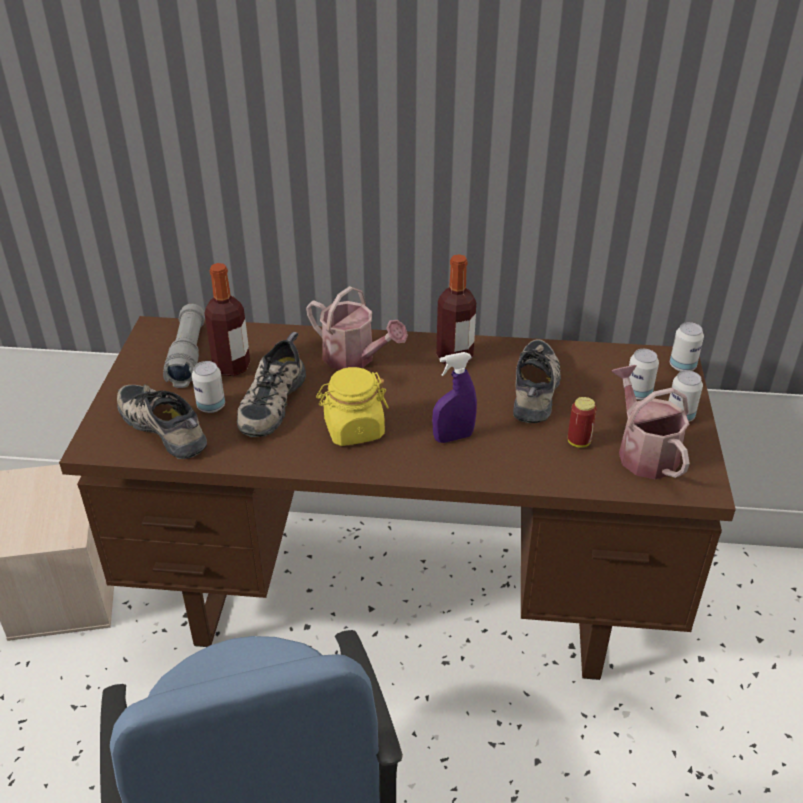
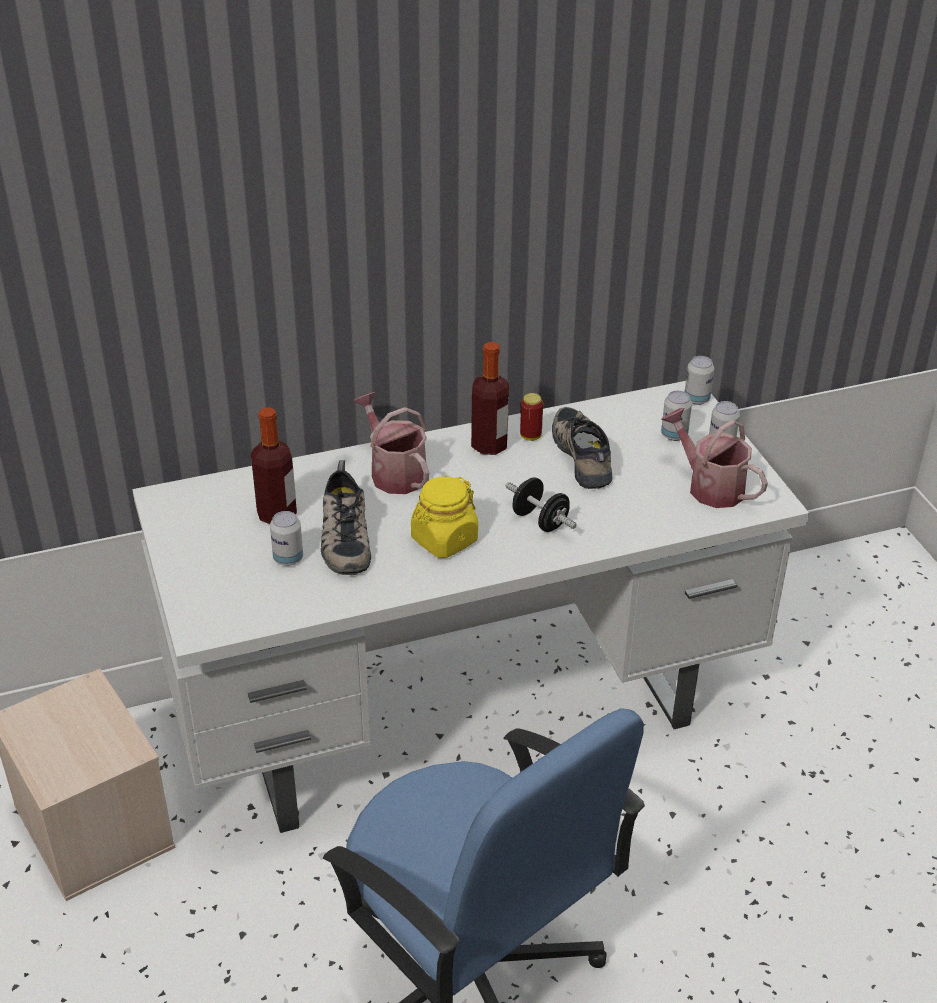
camera: 25 degrees left, 0 degrees up
(166, 426) = (258, 590): shoe -> none
(188, 355) = (221, 515): grey flashlight -> none
(355, 358) = (394, 472): watering can -> watering can turned 135 degrees counterclockwise
(403, 599) = (466, 716): brown desk -> white desk
(453, 437) = (540, 520): purple spray bottle -> black dumbbell
(578, 442) = (651, 493): can -> can (530, 436)

